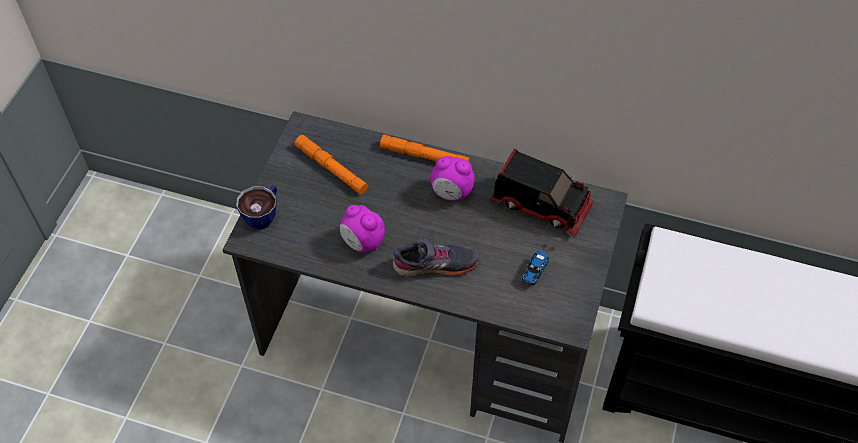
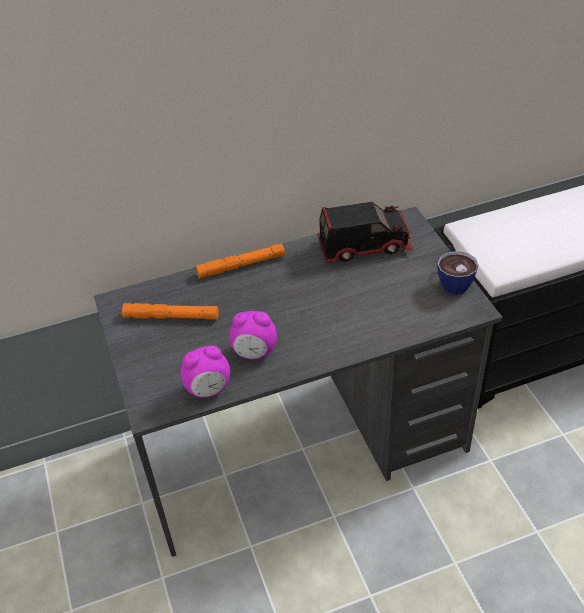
camera: 35 degrees left, 10 degrees down
(263, 214) = (145, 384): cup -> cup (453, 281)
(435, 265) = (330, 331): grey shoe -> none
(452, 193) = (289, 277): alarm clock -> alarm clock (208, 389)
(538, 267) = (407, 286): toy car -> none

